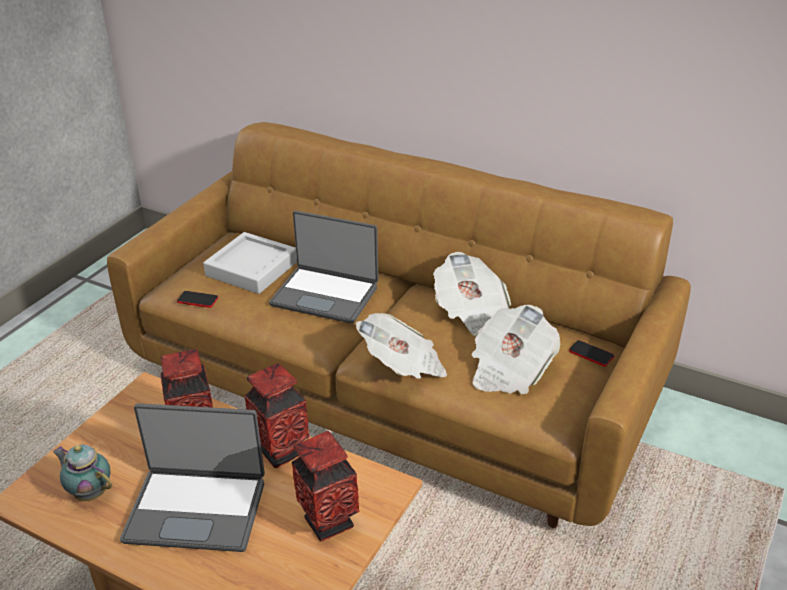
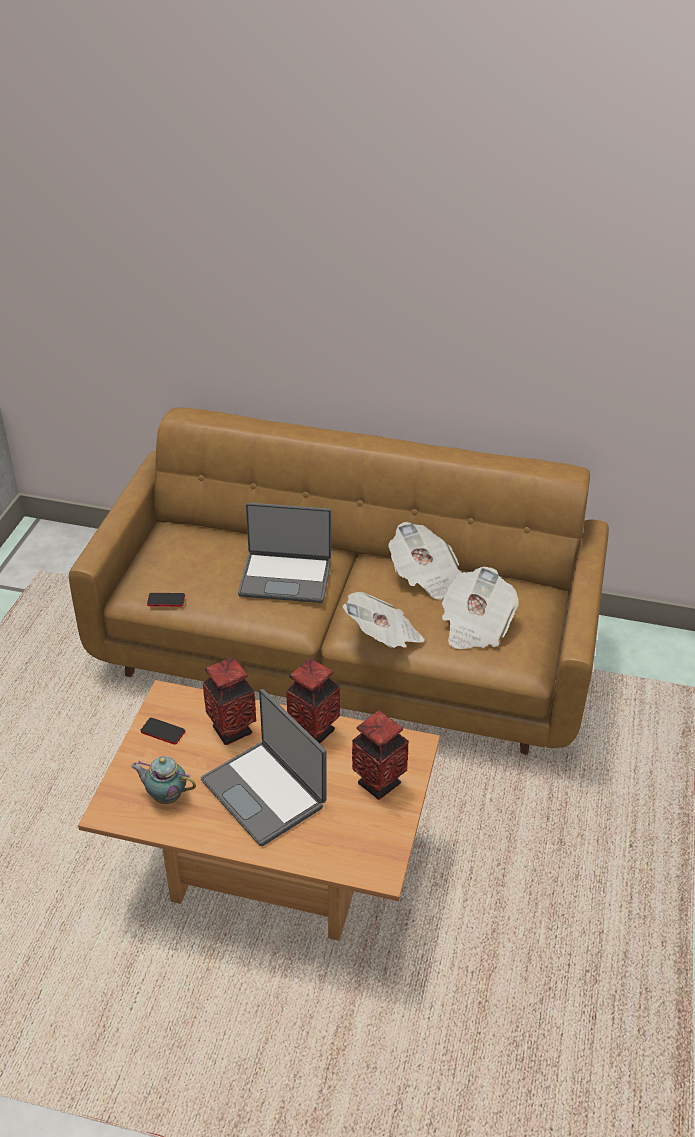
camera: 15 degrees left, 5 degrees up
(197, 509) = (265, 792): laptop -> laptop turned 60 degrees clockwise
(252, 268) = (203, 560): grey tray -> none
(591, 354) = (538, 600): phone -> phone (163, 732)

